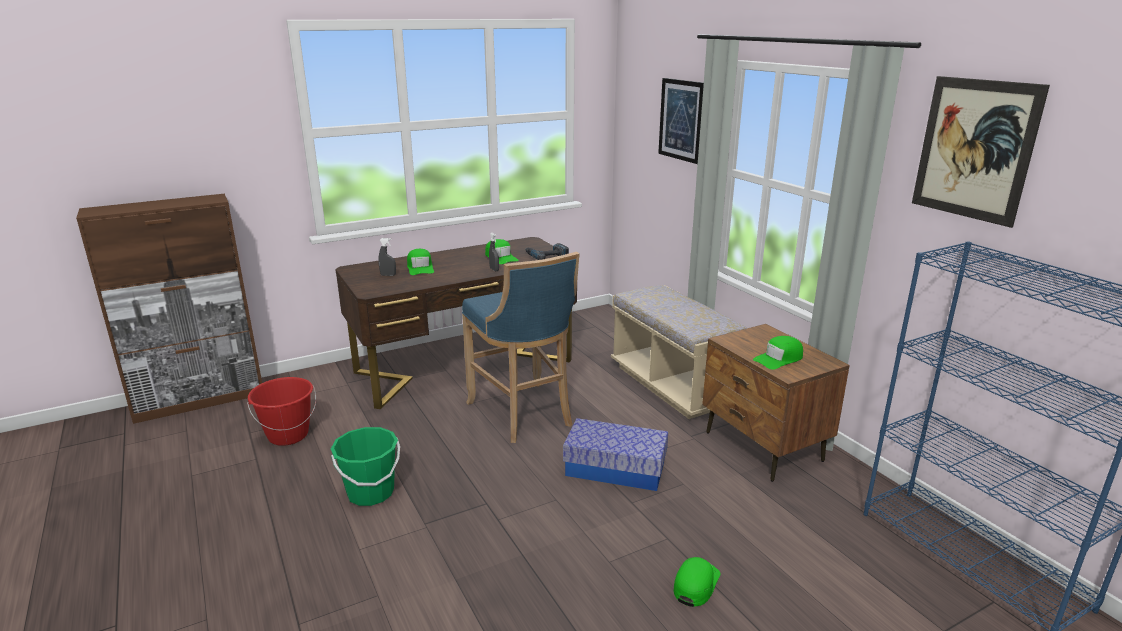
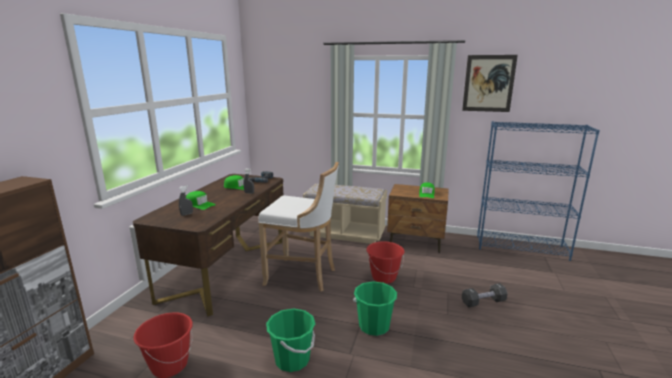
camera: 45 degrees left, 5 degrees down
(497, 514) = (374, 326): none -> green bucket
(523, 414) = (303, 276): blue stool -> white stool
(615, 469) = (384, 277): storage box -> red bucket
(682, 120) = (308, 91): picture -> none
(696, 584) = (483, 302): green cap -> black dumbbell

